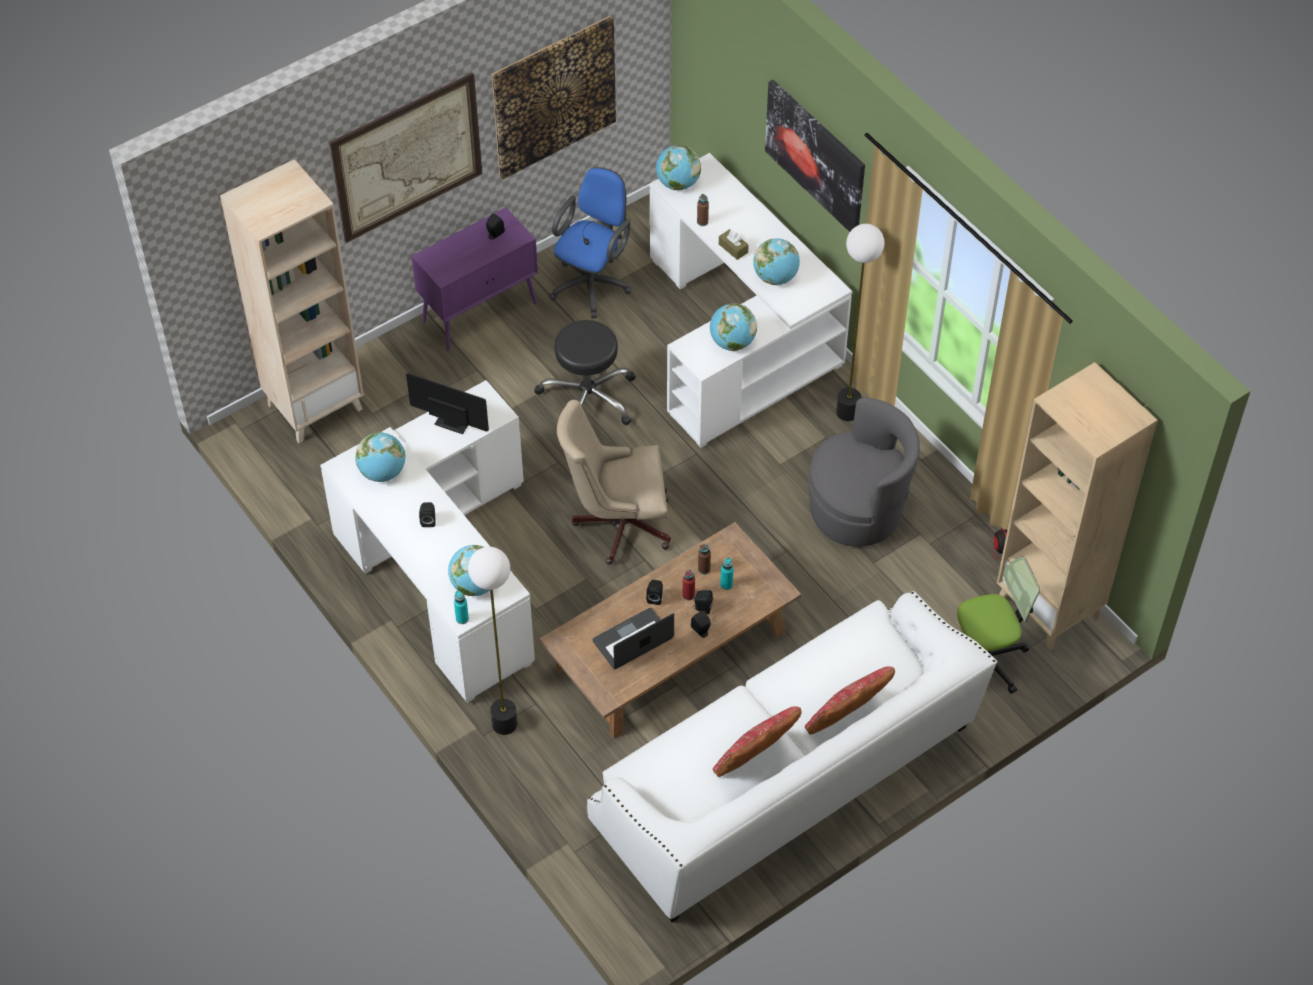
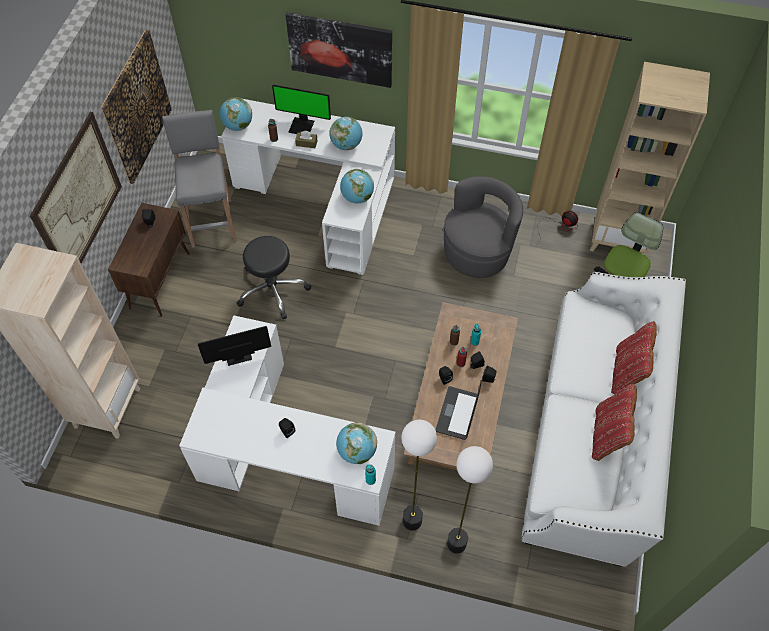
camera: 40 degrees left, 5 degrees up
(383, 472) = (226, 420): globe -> none
(480, 312) = (160, 280): purple cabinet -> brown cabinet
(593, 283) = (212, 221): blue office chair -> grey stool
(617, 523) = (359, 350): beige office chair -> none
(747, 226) = (302, 126): none -> monitor
(847, 412) = (420, 203): floor lamp -> floor lamp (457, 544)

